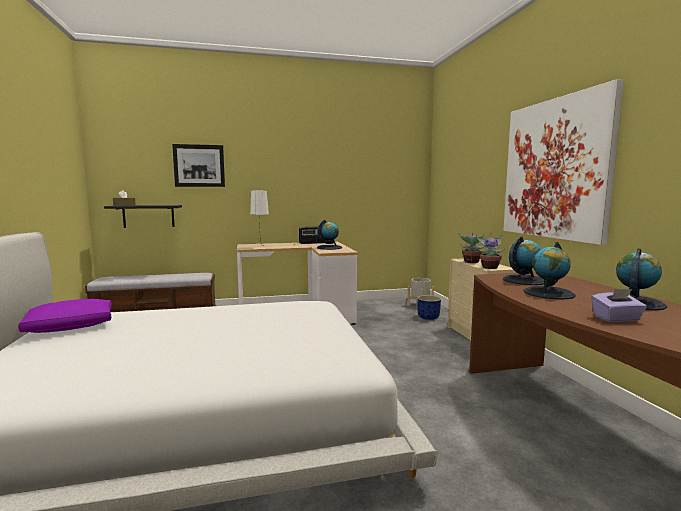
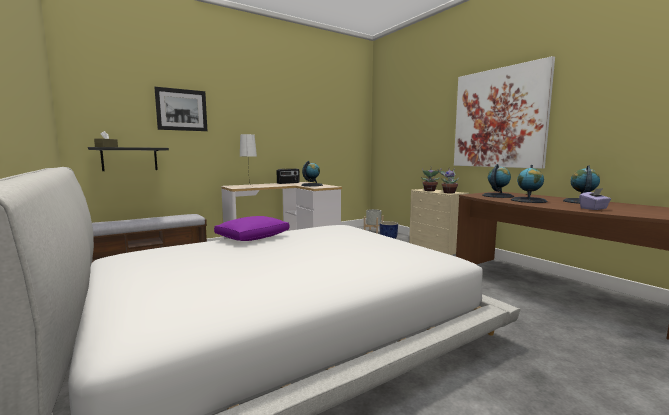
camera: 20 degrees left, 0 degrees up
(71, 326) = (148, 259): purple pillow -> purple pillow (253, 237)

